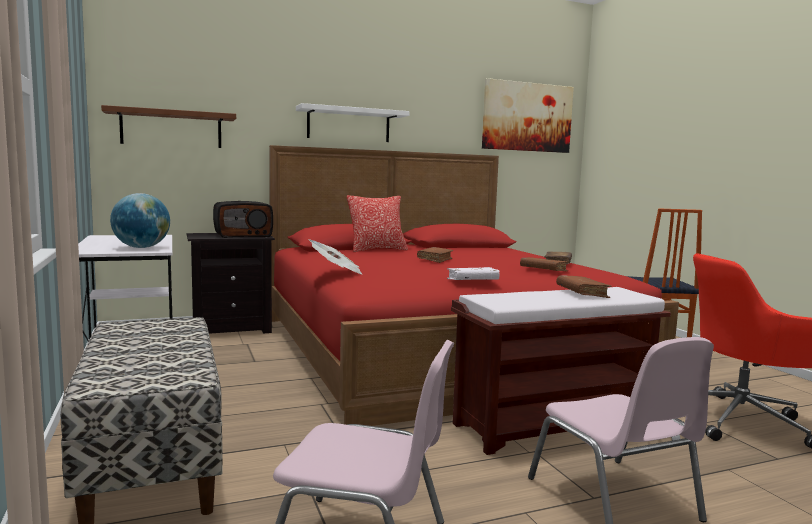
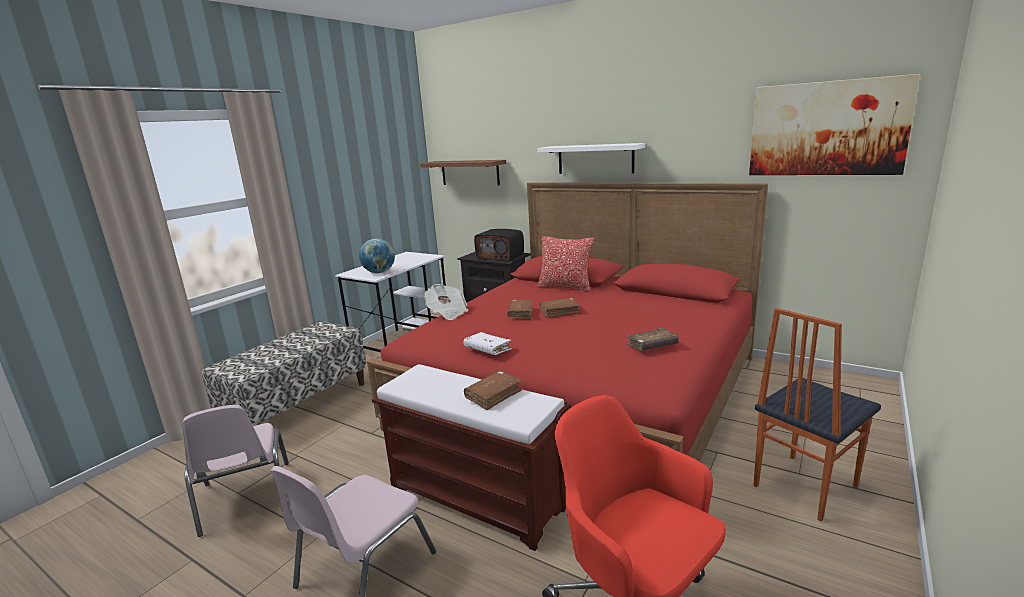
camera: 55 degrees right, 10 degrees up
(543, 270) = (595, 352): brown book -> brown book (520, 314)

